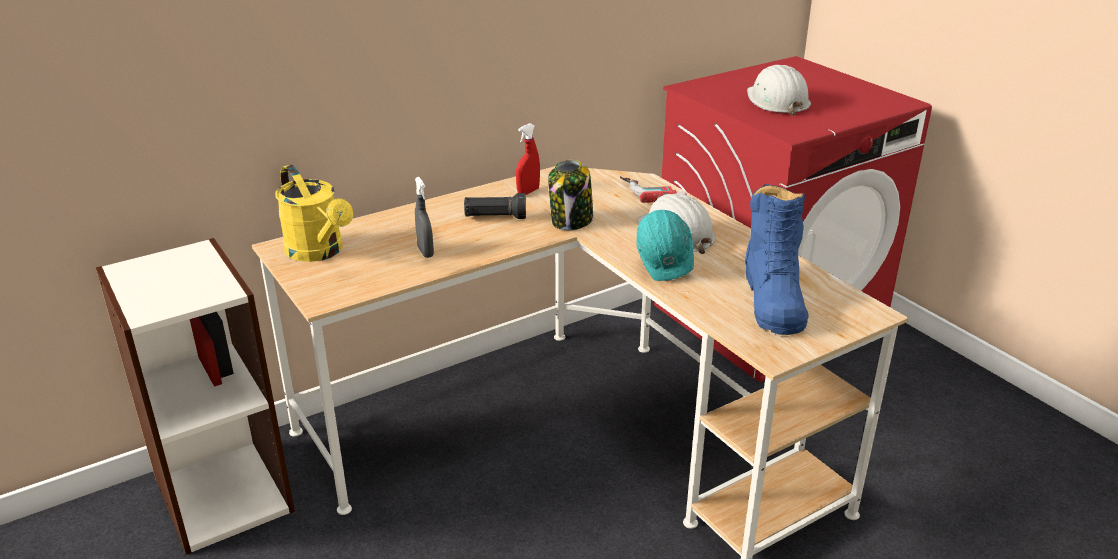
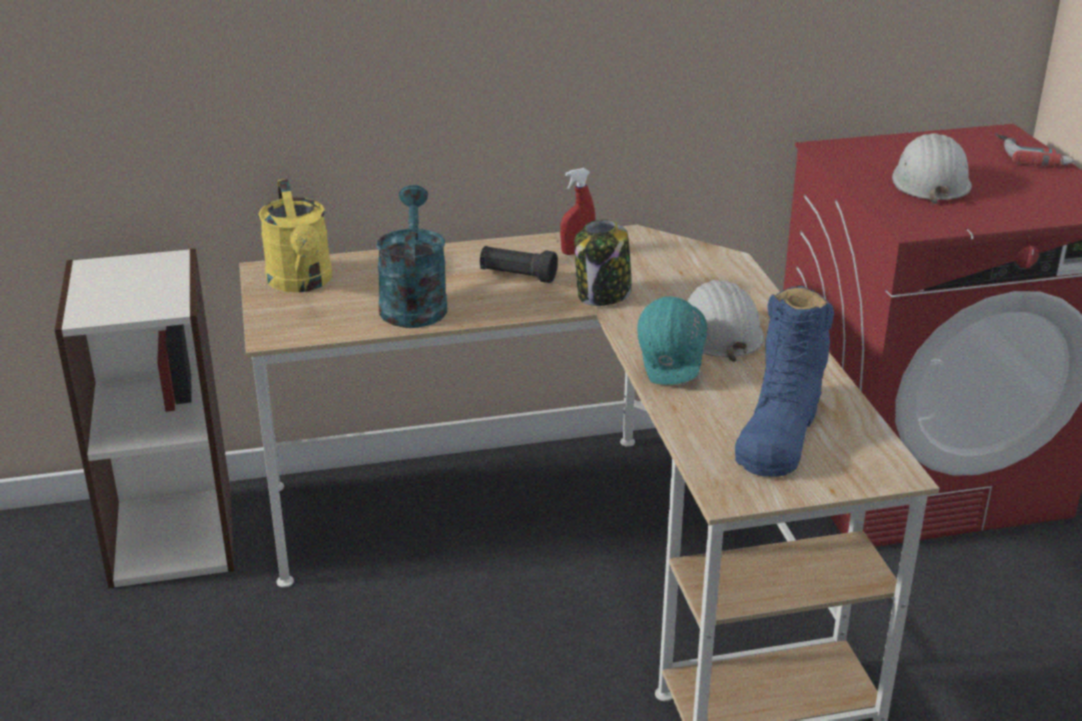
camera: 20 degrees right, 0 degrees up
(425, 252) = (413, 302): grey spray bottle -> turquoise watering can
(652, 191) = (729, 275): power drill -> power drill (1032, 154)

